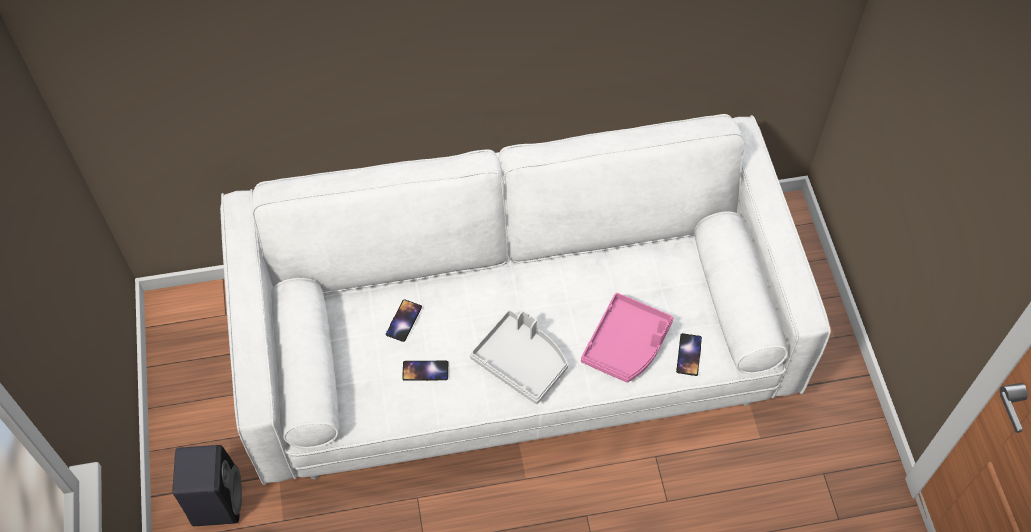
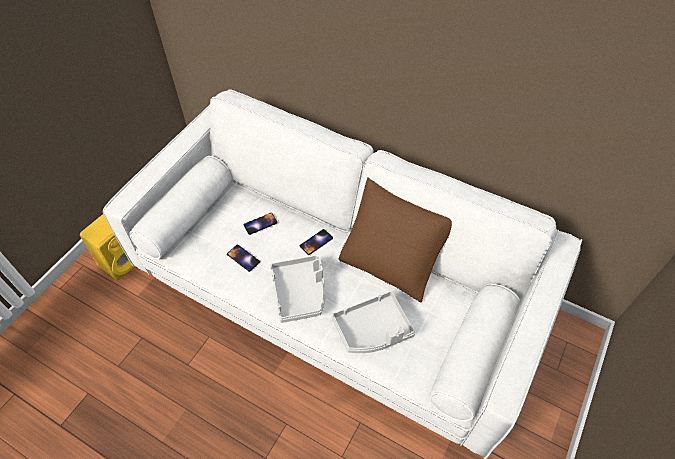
camera: 40 degrees right, 5 degrees down
(216, 499) = (121, 261): black speaker -> yellow speaker
(580, 262) = (392, 261): none -> brown pillow
(626, 345) = (373, 329): pink tray -> grey tray
(689, 354) = (408, 366): phone -> phone (316, 242)

